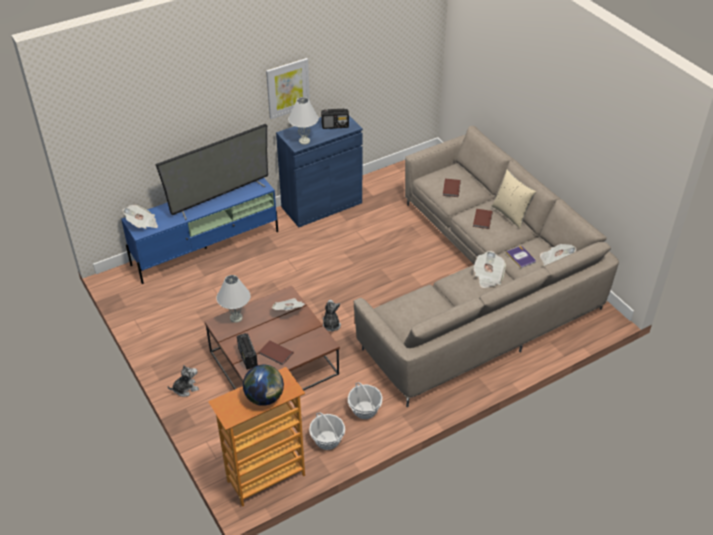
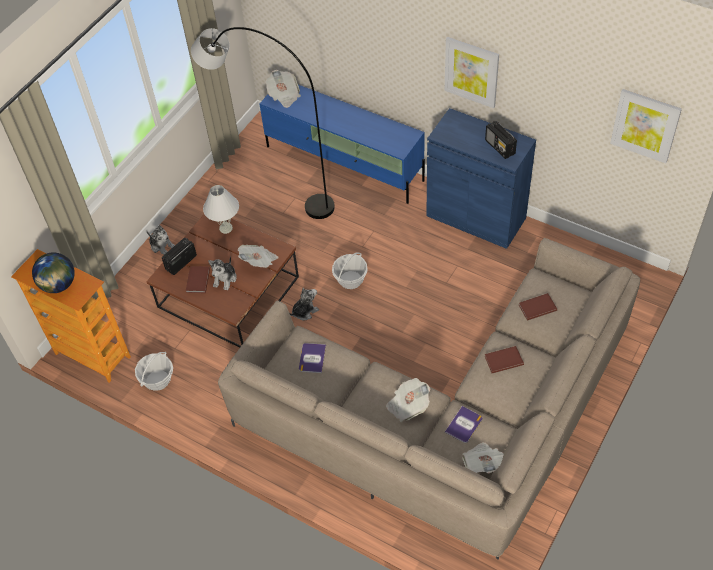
camera: 65 degrees right, 10 degrees up
(190, 297) = (272, 188): none -> grey floor lamp
(220, 197) = (361, 127): television -> none
(289, 336) = (225, 279): none -> plush toy
(304, 141) = (452, 136): white table lamp -> none
(365, 410) = (209, 392): basket -> basket (350, 280)
(409, 43) = (645, 125): none -> picture
(412, 309) = (312, 358): none -> book
(510, 214) = (536, 385): beige pillow -> none

